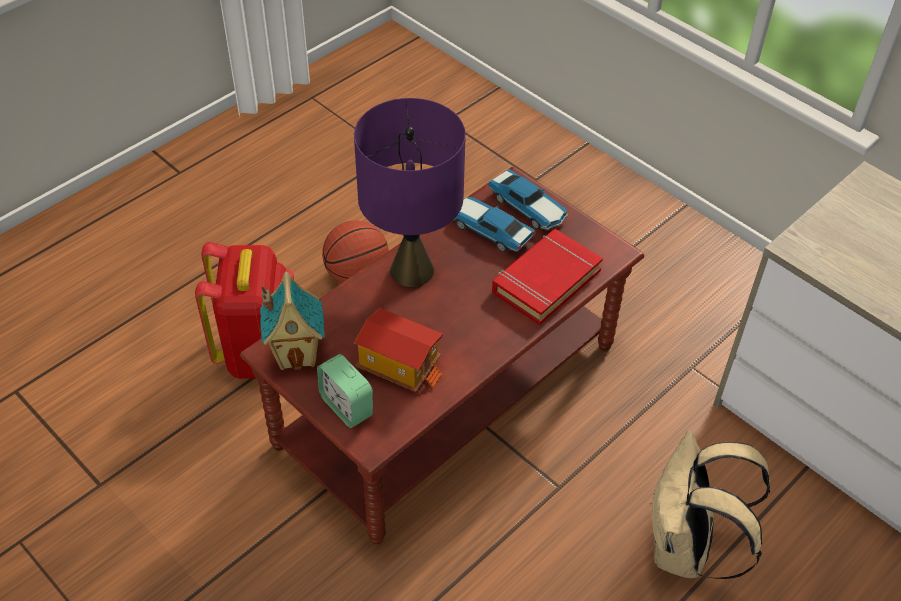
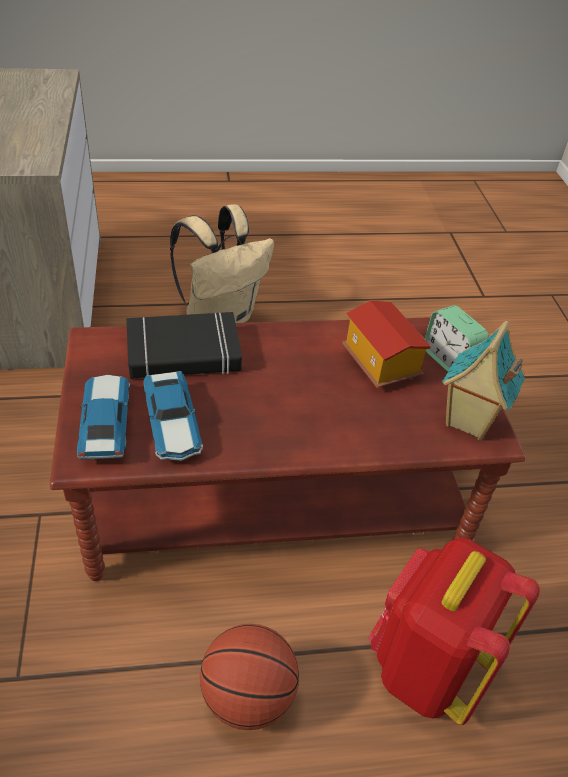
camera: 145 degrees left, 5 degrees down
(346, 406) = (449, 360): alarm clock -> alarm clock turned 150 degrees clockwise
(412, 270) = (292, 432): purple table lamp -> none
(545, 281) = (183, 353): red book -> black book

